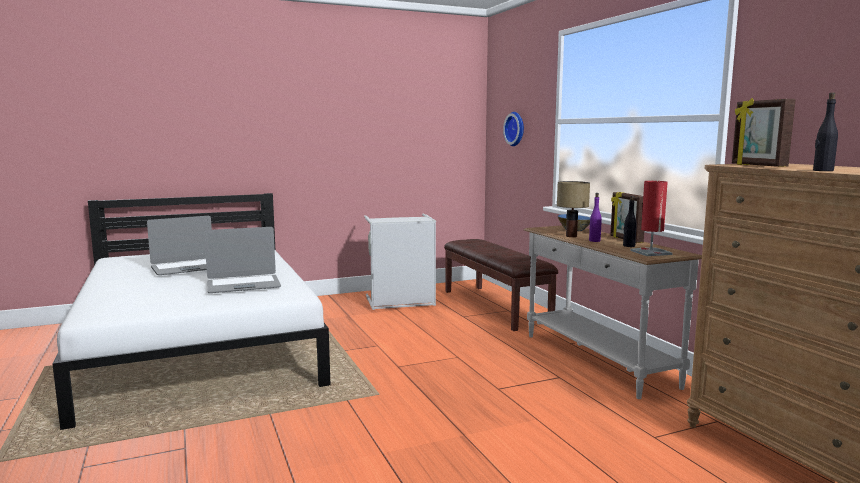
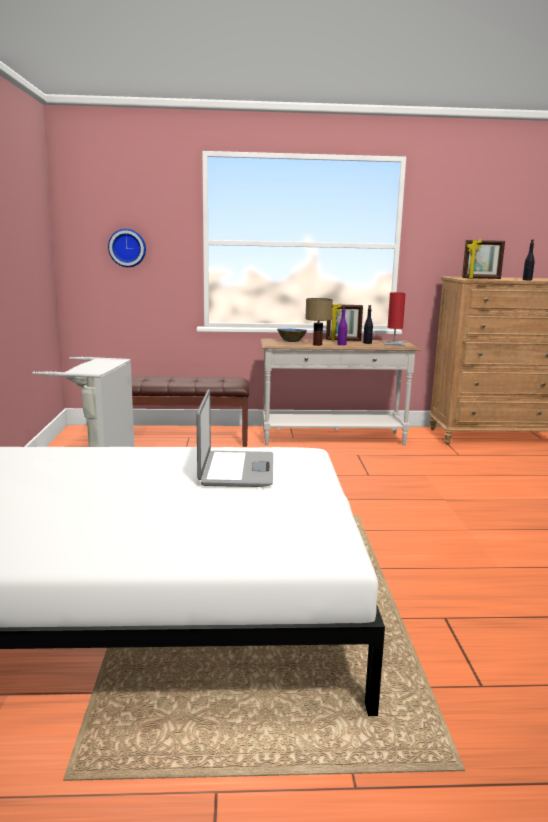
camera: 70 degrees left, 5 degrees up
(187, 268) = (89, 495): laptop -> none

